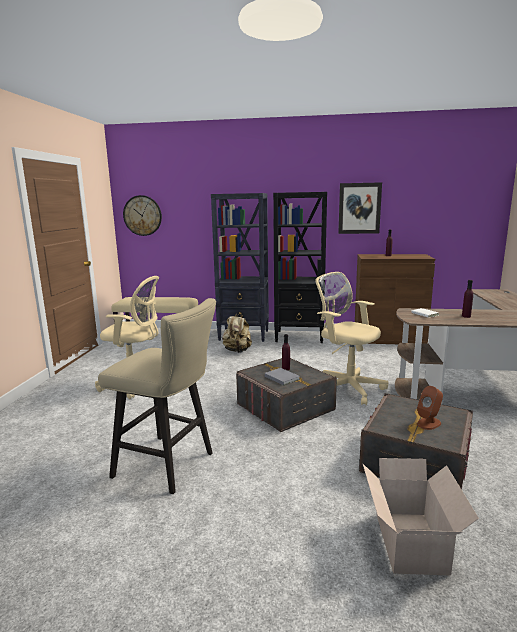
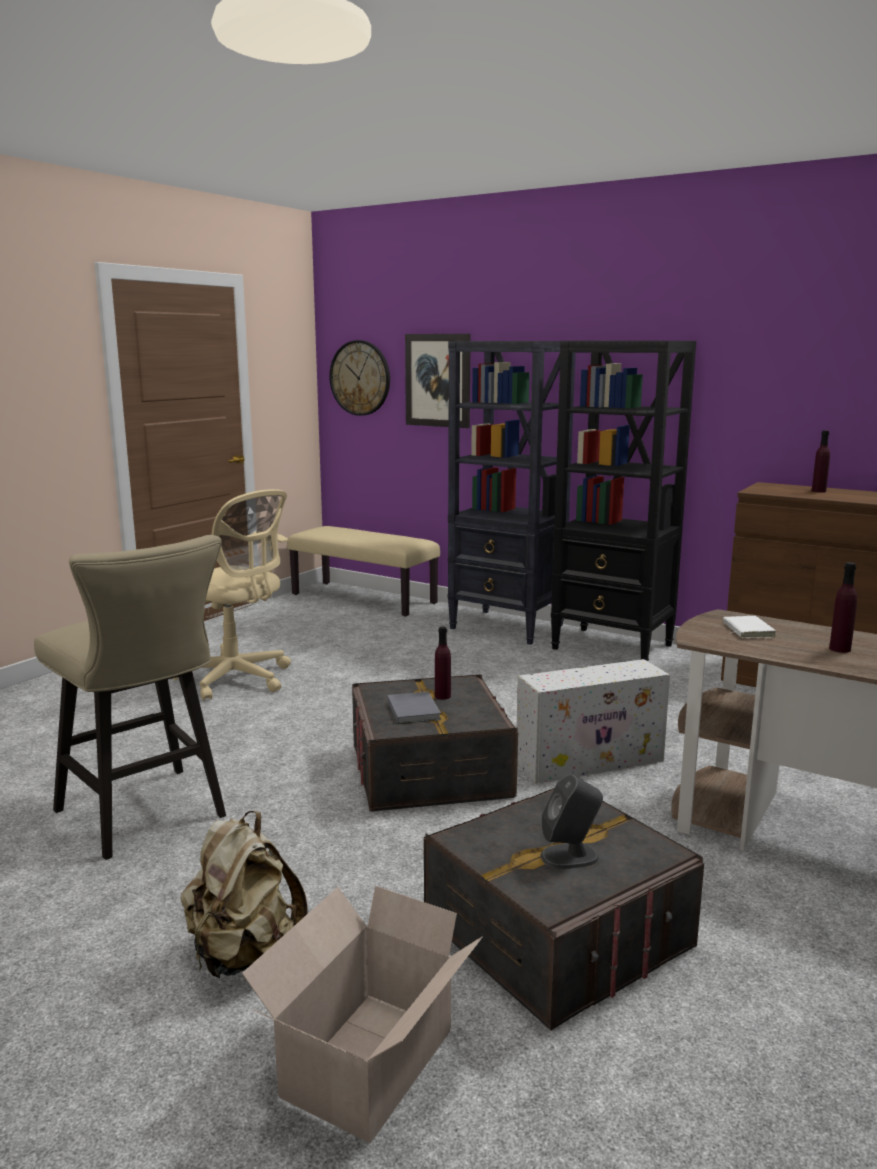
camera: 25 degrees right, 0 degrees up
(237, 351) = (462, 654): beige backpack -> beige backpack (243, 955)
(347, 387) = (591, 761): beige office chair -> white storage box
(359, 208) = (770, 379): picture -> picture (438, 380)
(429, 423) = (570, 856): brown speaker -> grey speaker

